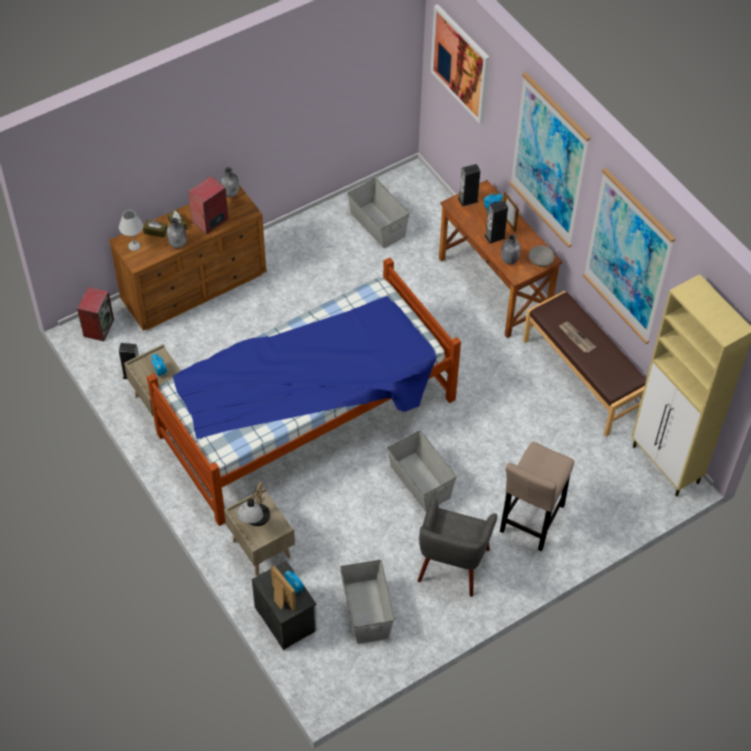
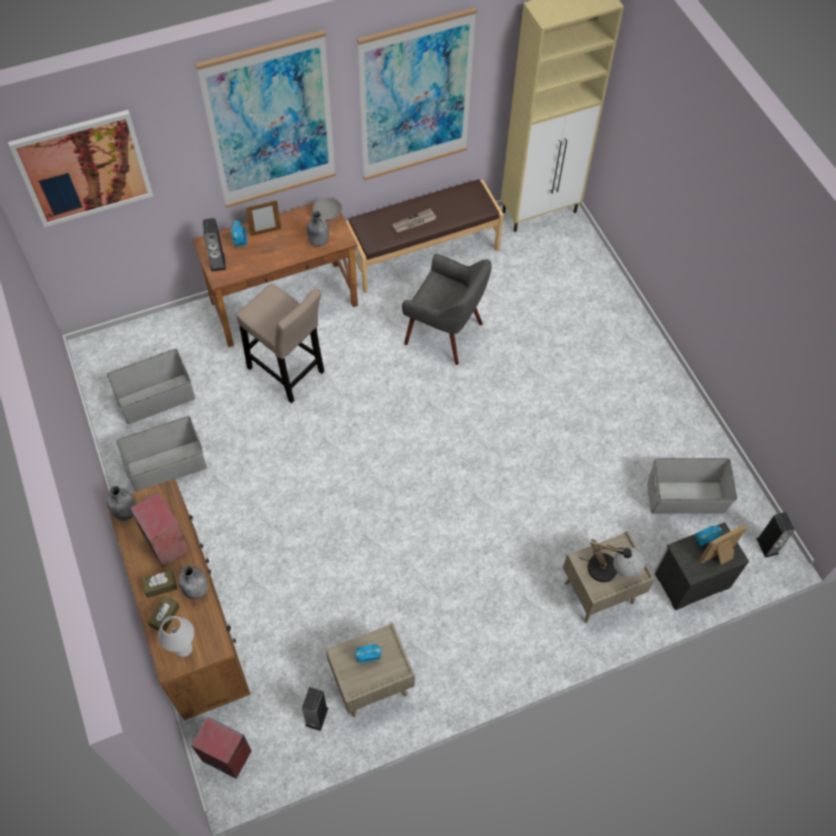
camera: 80 degrees left, 5 degrees up
(308, 418) = (425, 516): bed -> none
(420, 482) = (530, 419): grey storage box -> grey storage box (167, 466)
(452, 565) = (636, 409): grey armchair -> grey armchair (445, 333)
(495, 236) = (281, 248): speaker -> speaker (767, 546)
(531, 522) = (591, 331): beige stool -> beige stool (288, 373)

